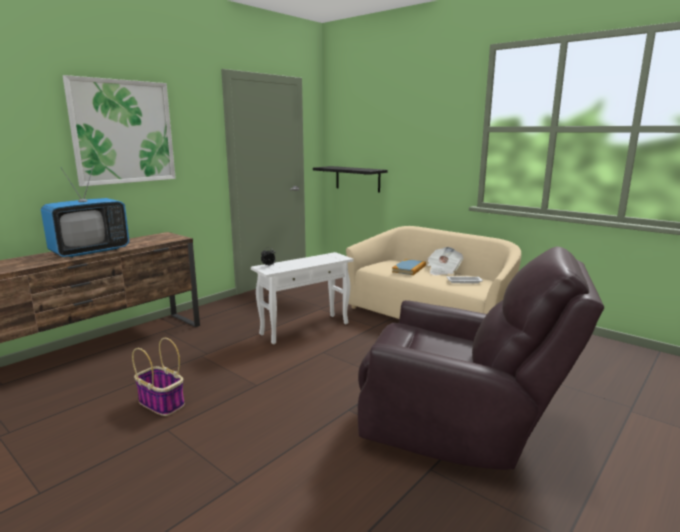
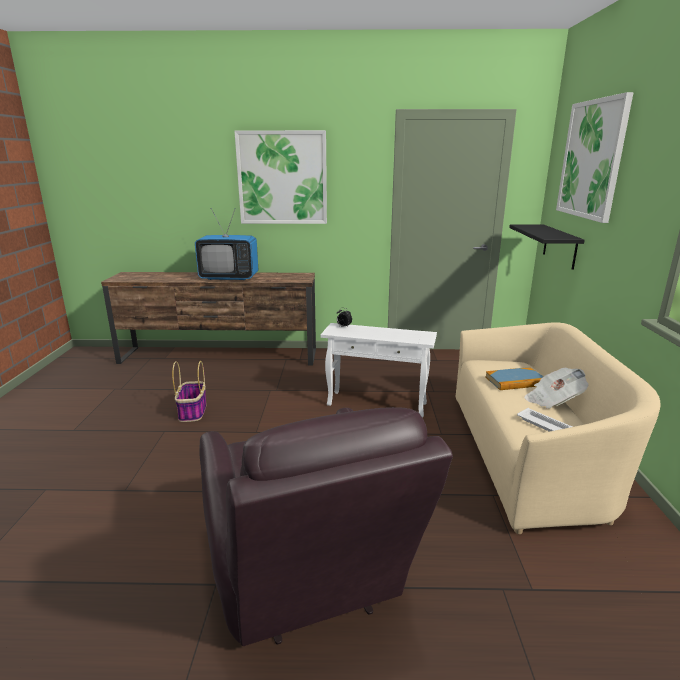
camera: 50 degrees right, 5 degrees up
(380, 115) = (592, 159): none -> picture

